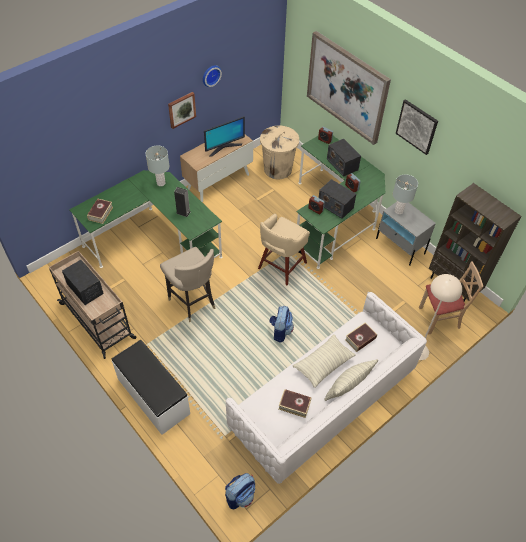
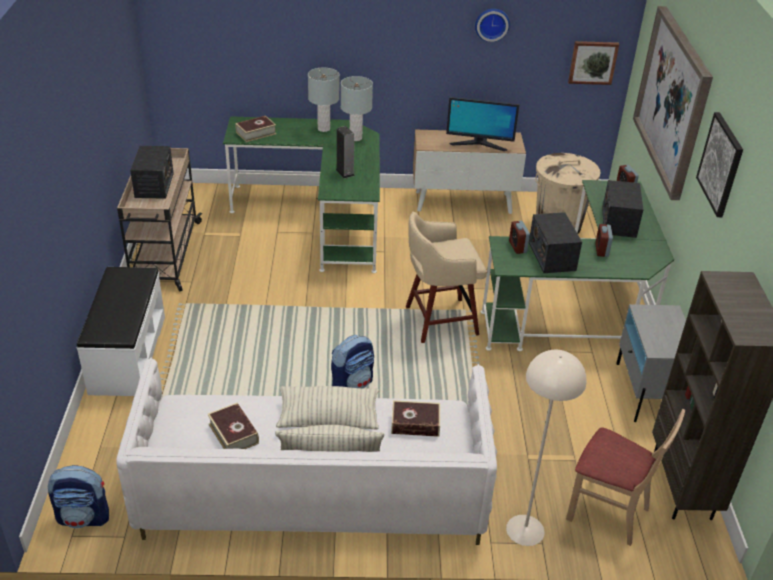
camera: 40 degrees right, 15 degrees down
(181, 109) = (432, 56): picture -> picture (593, 62)
(192, 302) = (285, 295): beige stool -> none
(399, 211) = (654, 316): grey table lamp -> grey table lamp (324, 129)

